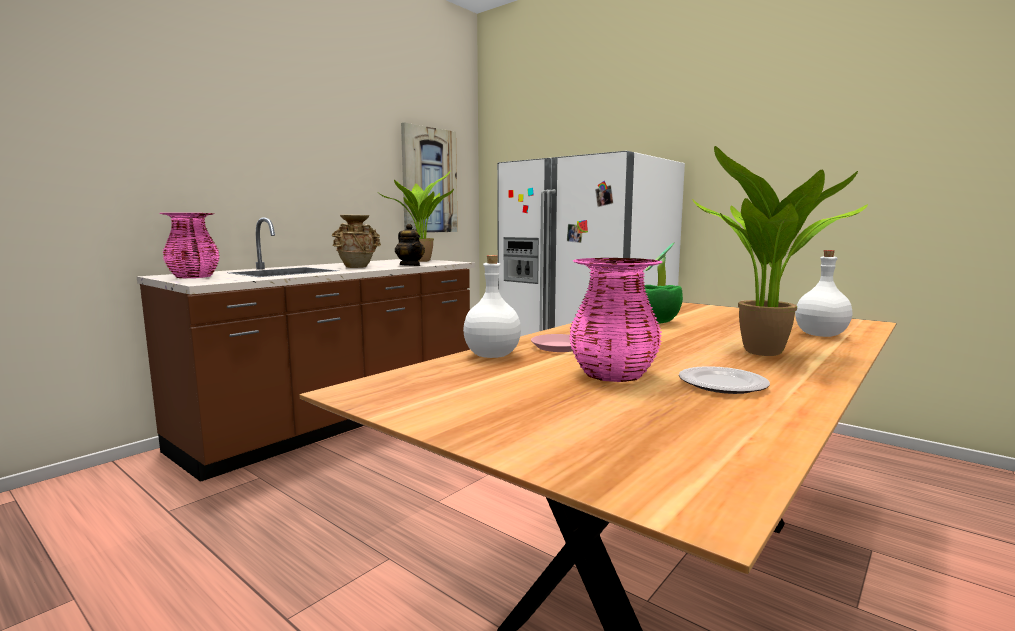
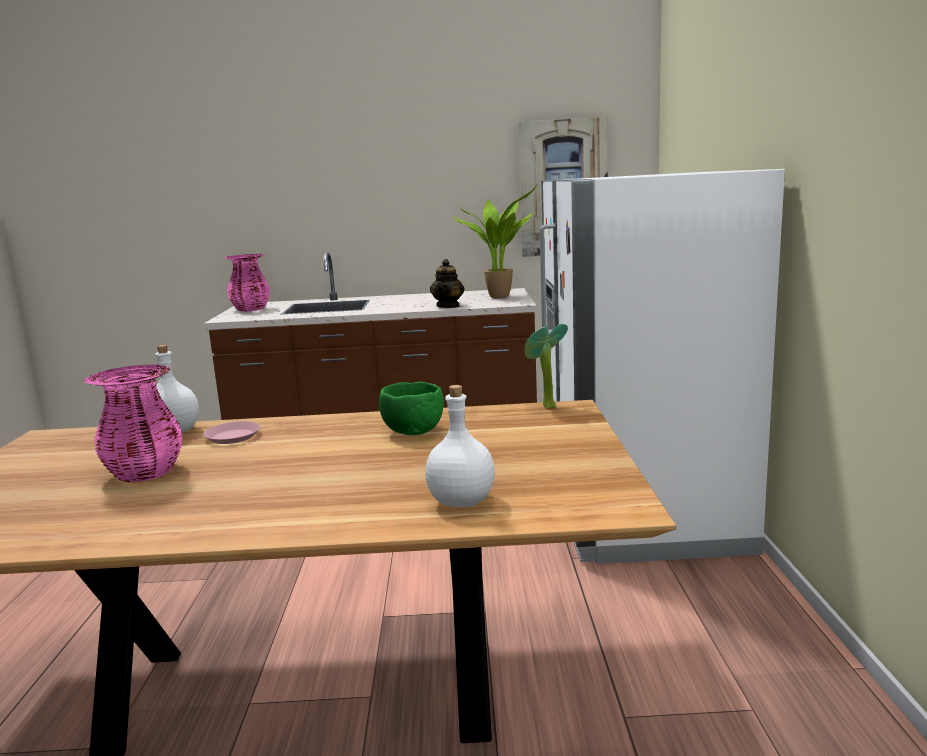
camera: 50 degrees right, 5 degrees up
(357, 267) = (399, 304): beige vase -> none
(722, 384) = (146, 507): plate -> none
(766, 354) = (298, 499): potted plant -> none

